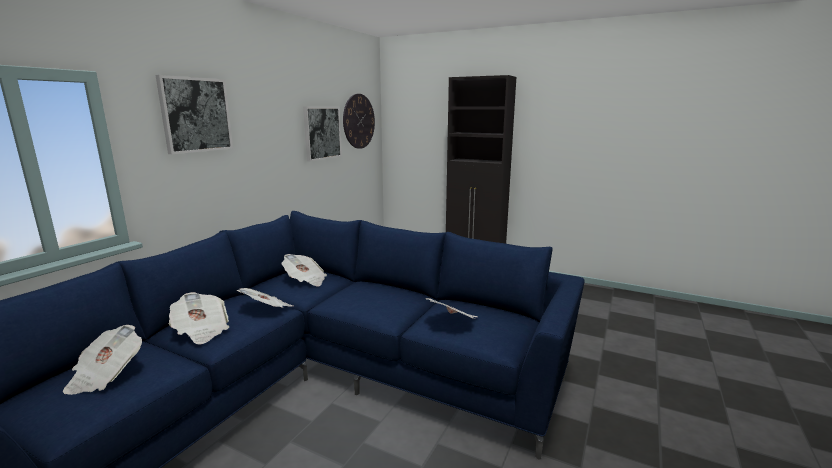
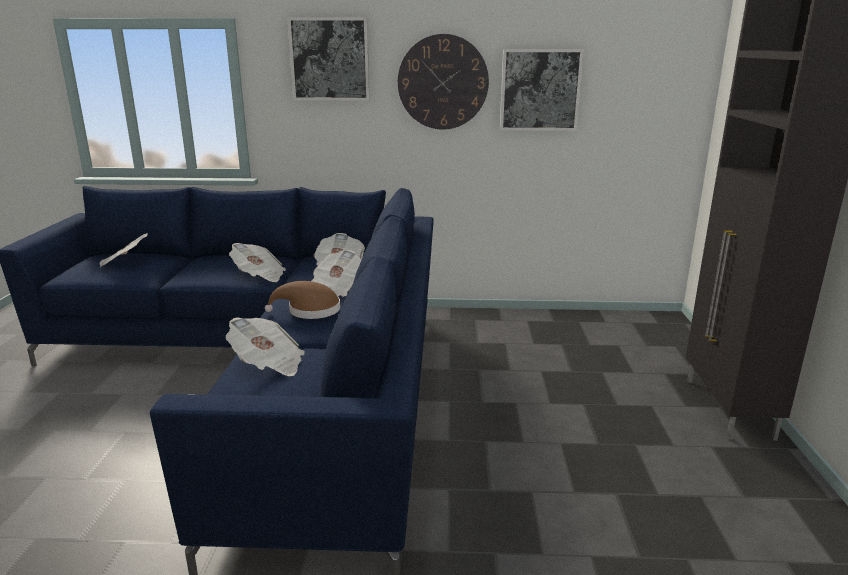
camera: 65 degrees right, 5 degrees up
(201, 331) = (202, 266): newspaper -> newspaper (336, 289)
(359, 121) = (642, 74): wall clock -> wall clock (443, 82)
(376, 299) = (309, 311): none -> brown hat

